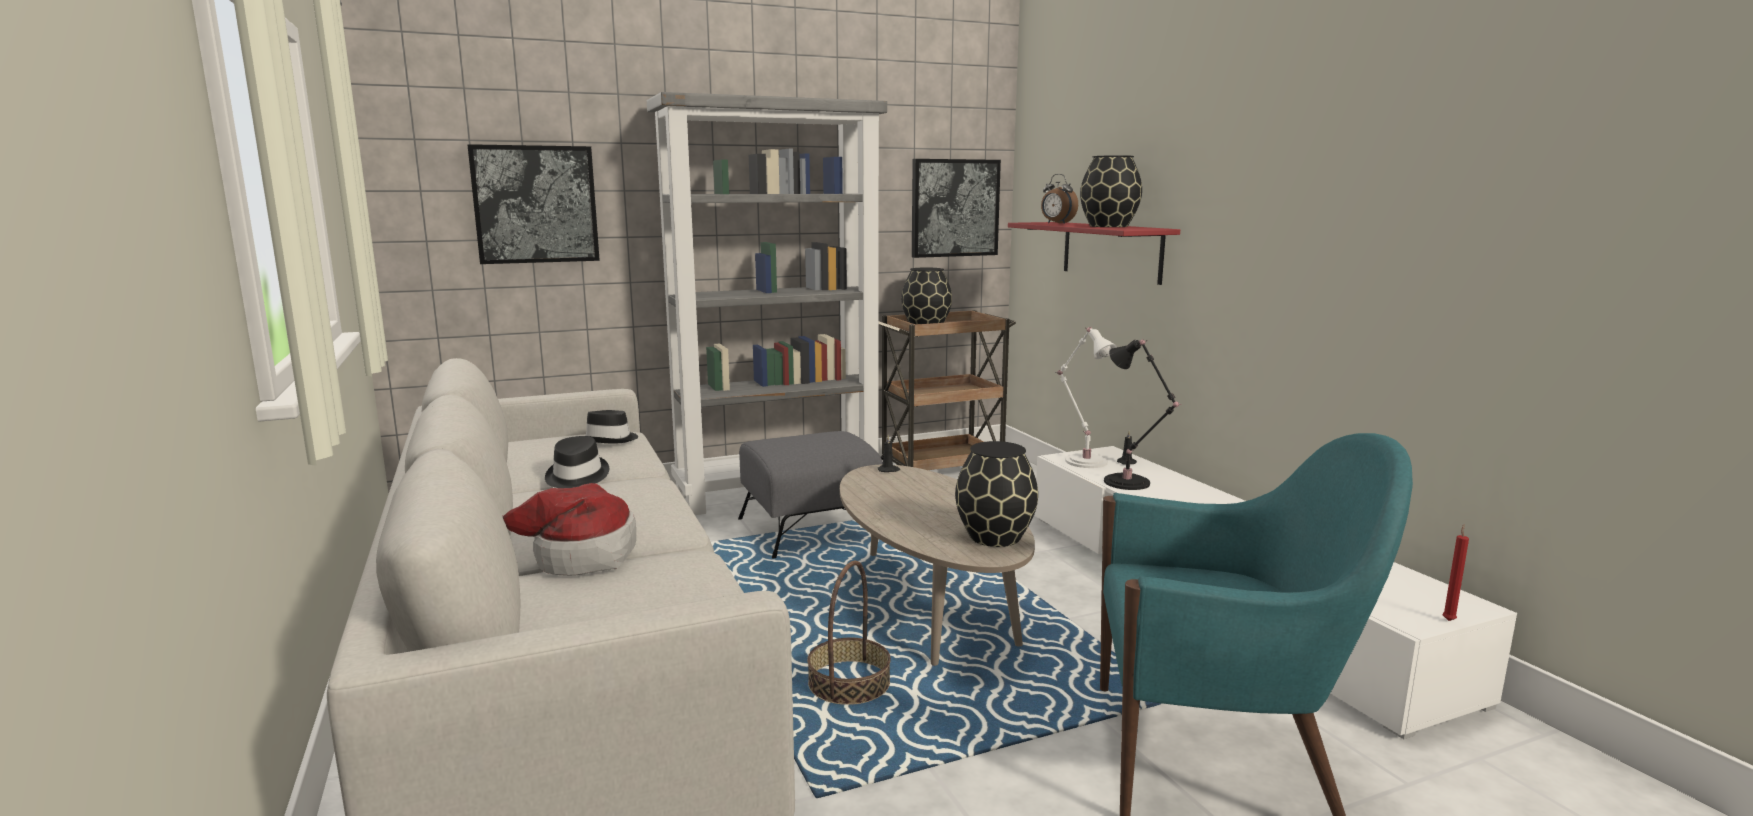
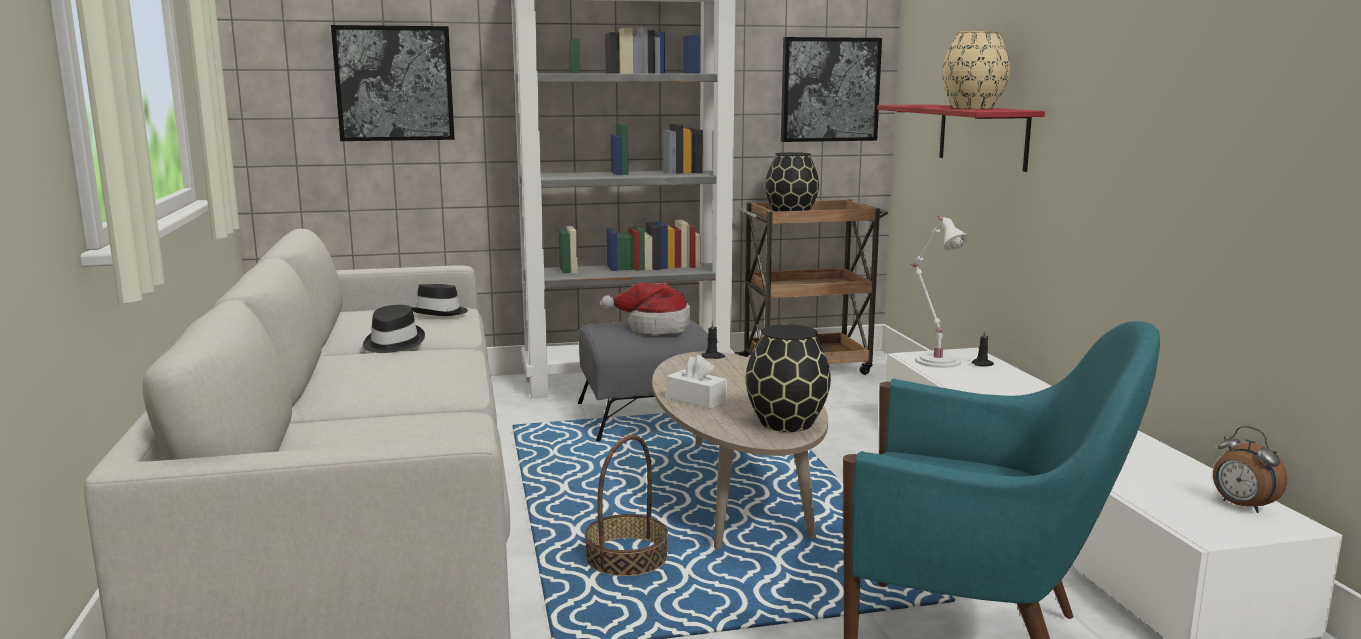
camera: 10 degrees right, 0 degrees up
(578, 557) = (359, 409): hat -> hat (655, 327)
(896, 517) = (696, 400): none -> white tissue box
(1057, 223) = (926, 105): alarm clock -> alarm clock (1241, 506)
(1109, 226) = (973, 108): black vase -> beige vase
(1130, 483) = (973, 384): black table lamp -> none
(1448, 620) = (1254, 535): red candle -> none

